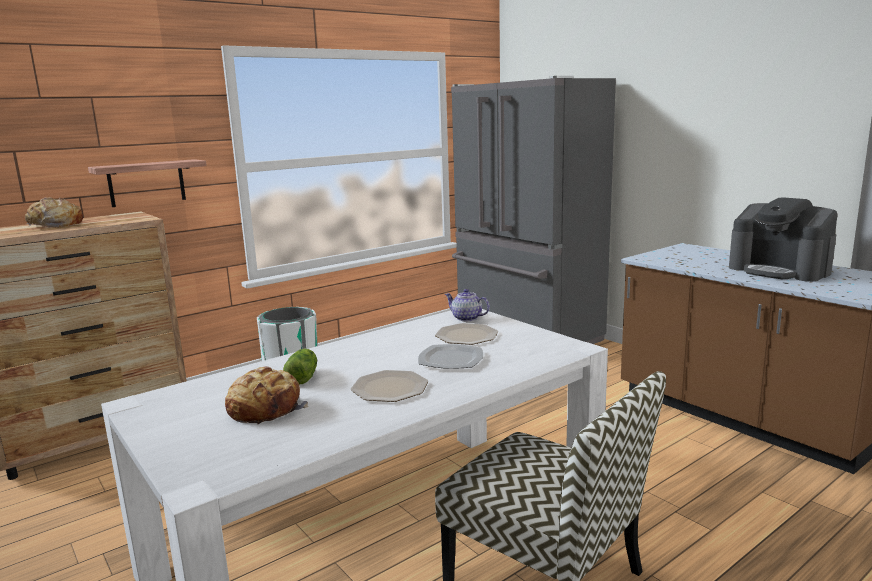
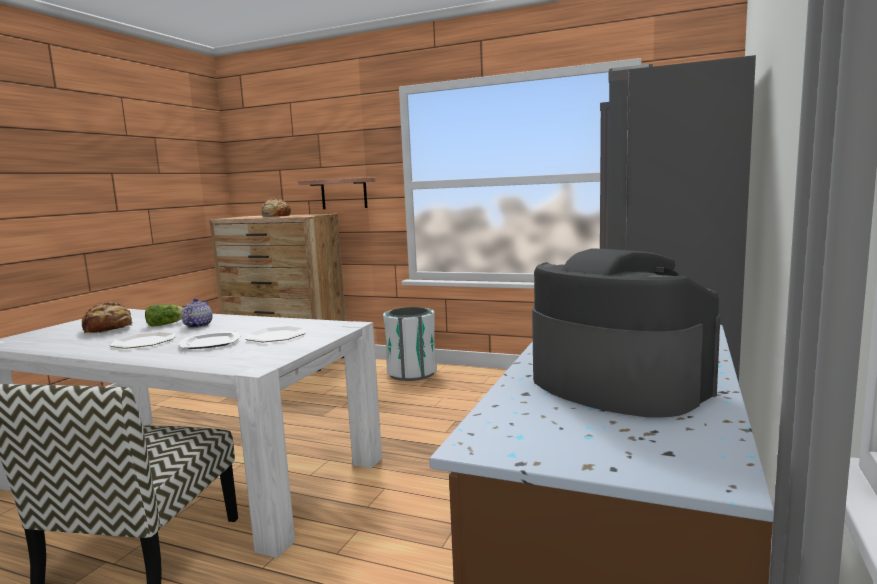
camera: 60 degrees right, 5 degrees down
(466, 318) = (327, 327): teapot -> teapot (198, 326)
(779, 270) = (616, 384): coffee machine -> coffee machine turned 120 degrees clockwise

